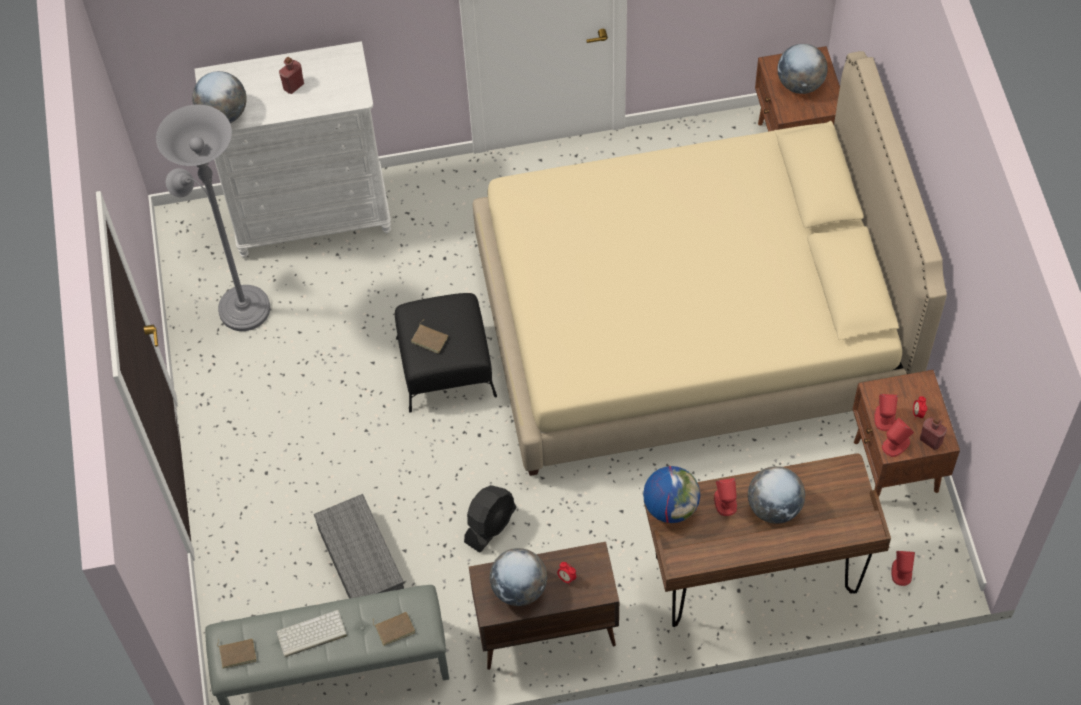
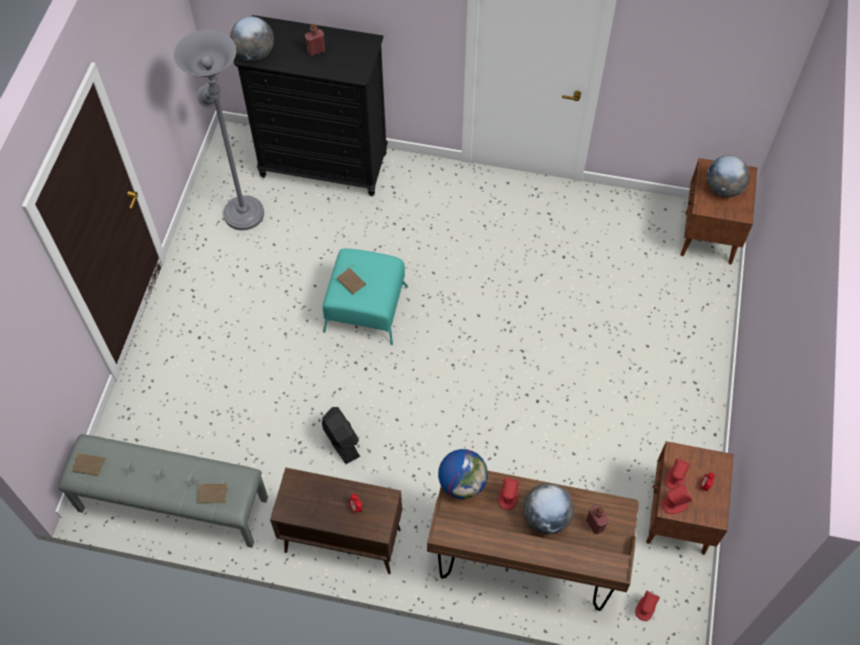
camera: 20 degrees right, 0 degrees up
(311, 635) = (148, 472): keyboard -> none
(312, 216) = (324, 165): white dresser -> black dresser
(359, 561) = (232, 429): grey storage box -> none
(445, 367) = (365, 309): black ottoman -> turquoise ottoman
(490, 525) = (341, 440): black fan -> black fan turned 90 degrees counterclockwise
(519, 588) = (315, 501): globe -> none
(690, 323) = (564, 344): beige bed -> none
(930, 441) = (705, 512): red bottle -> red bottle (595, 524)

